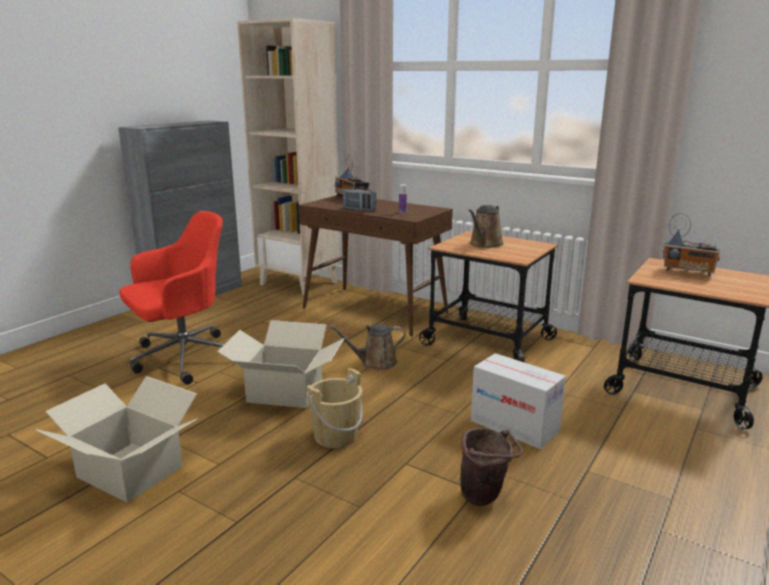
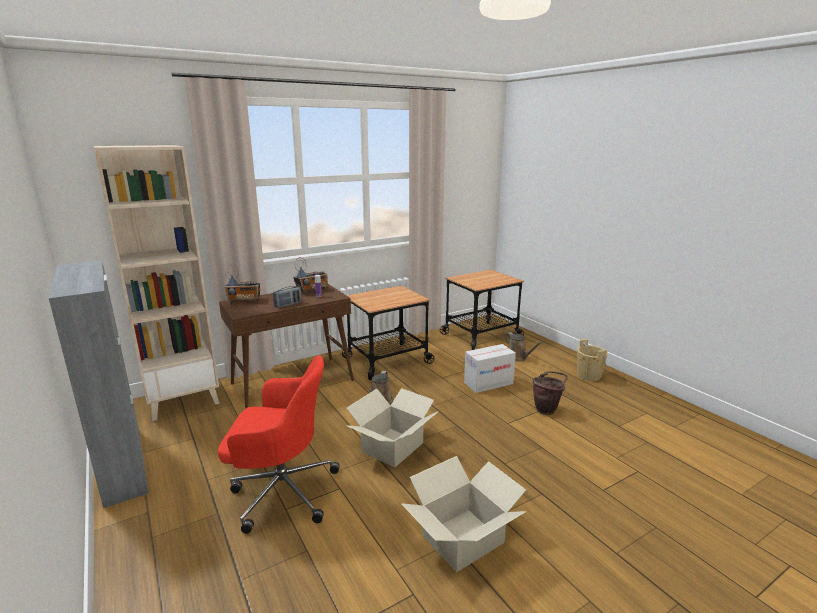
camera: 65 degrees left, 0 degrees up
(183, 358) = (282, 491): red office chair -> red office chair turned 105 degrees clockwise
(335, 436) = (466, 439): beige bucket -> beige bucket (588, 375)
(485, 244) = (382, 298): brown watering can -> brown watering can (518, 357)
(688, 272) = (474, 278): radio -> radio (312, 290)

